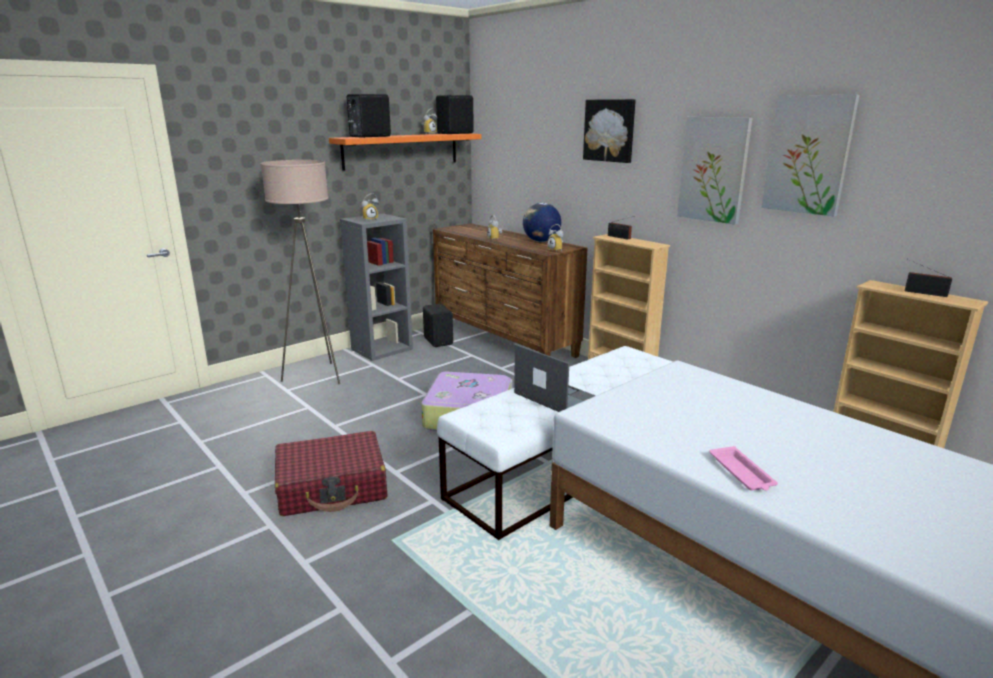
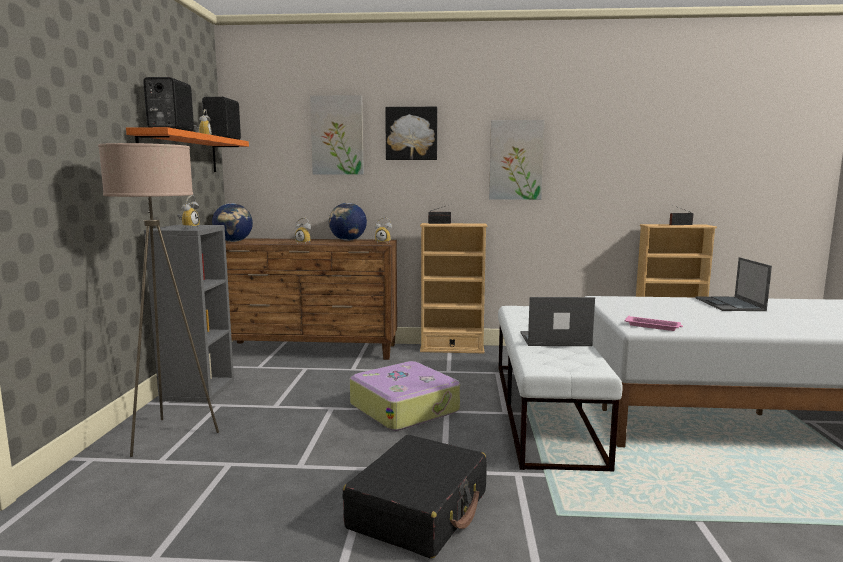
camera: 45 degrees left, 10 degrees down
(332, 487) = (419, 510): red suitcase -> black suitcase
(439, 341) = (247, 367): black speaker -> none
(457, 228) = (233, 241): none -> globe
(742, 473) = (774, 328): pink tray -> pink tray (653, 326)
(808, 155) = (588, 145): picture -> picture (337, 135)
(817, 429) = (730, 304): none -> laptop

